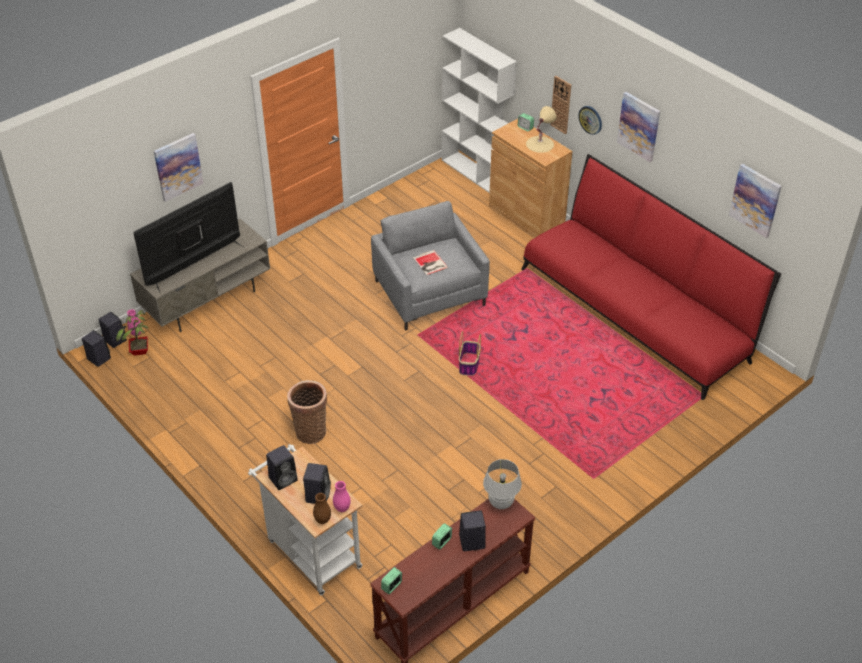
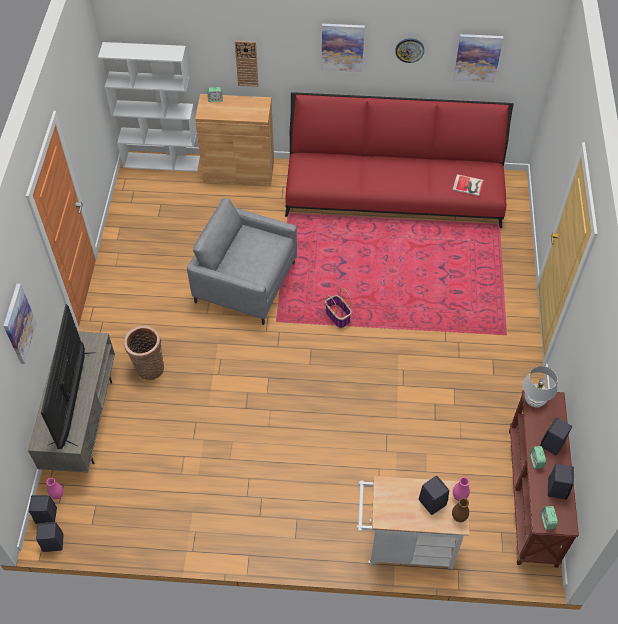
camera: 45 degrees left, 10 degrees up
(140, 352) = (81, 508): potted plant -> none
(284, 478) = (394, 511): black speaker -> black speaker (557, 488)
(310, 430) = (293, 457): basket -> basket (148, 367)
(430, 264) = (254, 259): book -> book (468, 185)
(540, 144) = (242, 106): beige table lamp -> none
(590, 119) = (285, 63): wall clock -> wall clock (409, 50)

